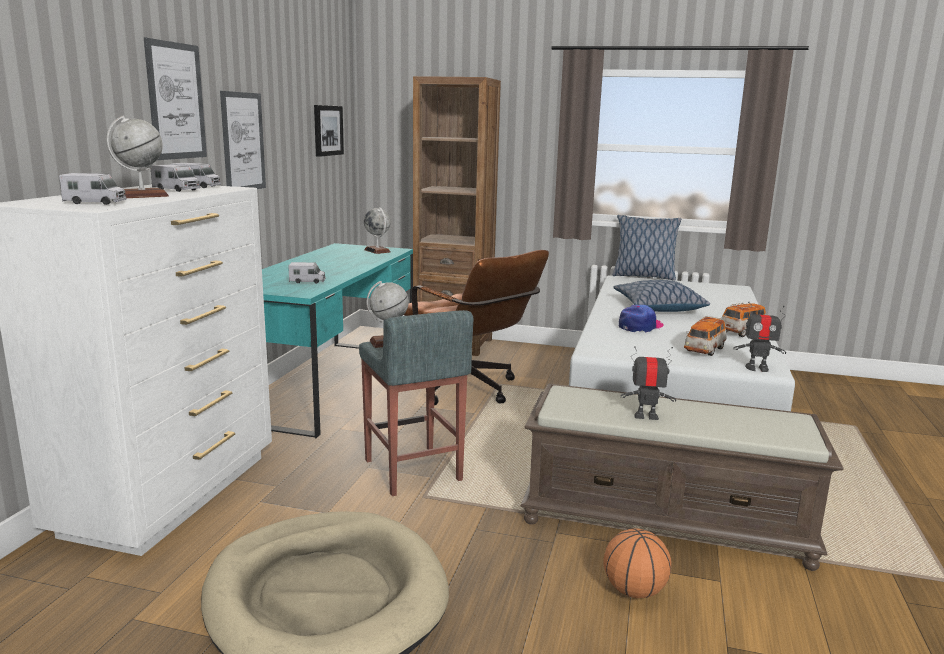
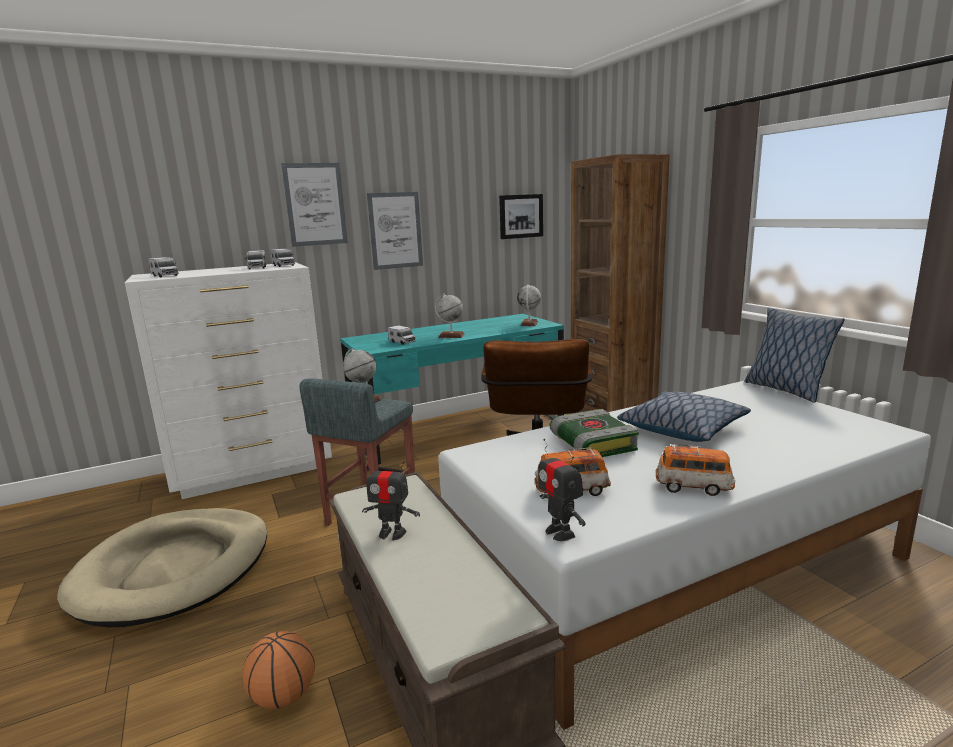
camera: 50 degrees right, 0 degrees up
(142, 196) = (213, 271): globe -> globe (451, 336)
(640, 326) = (591, 443): cap -> book
(646, 416) = (392, 533): toy robot -> toy robot turned 135 degrees clockwise

